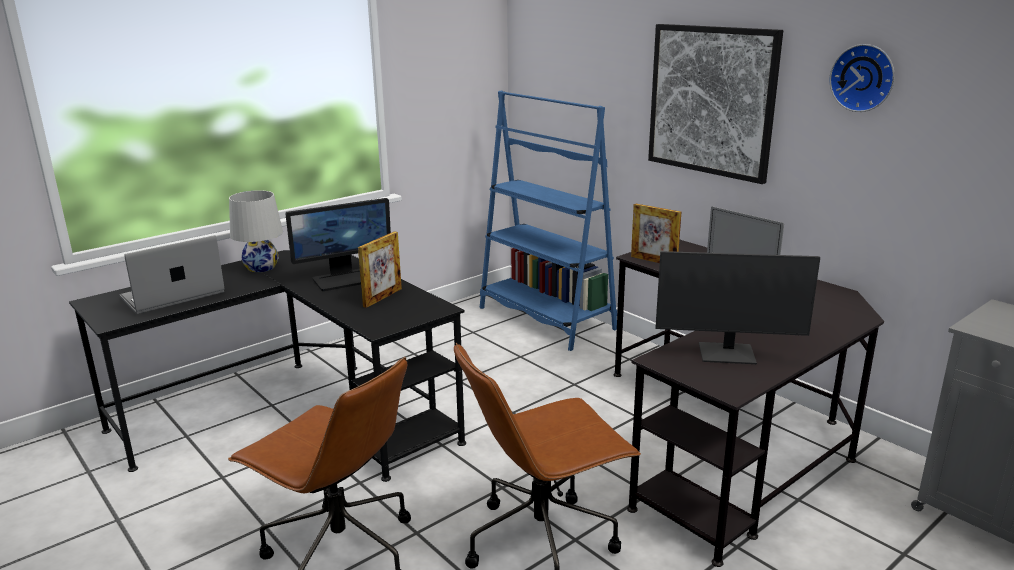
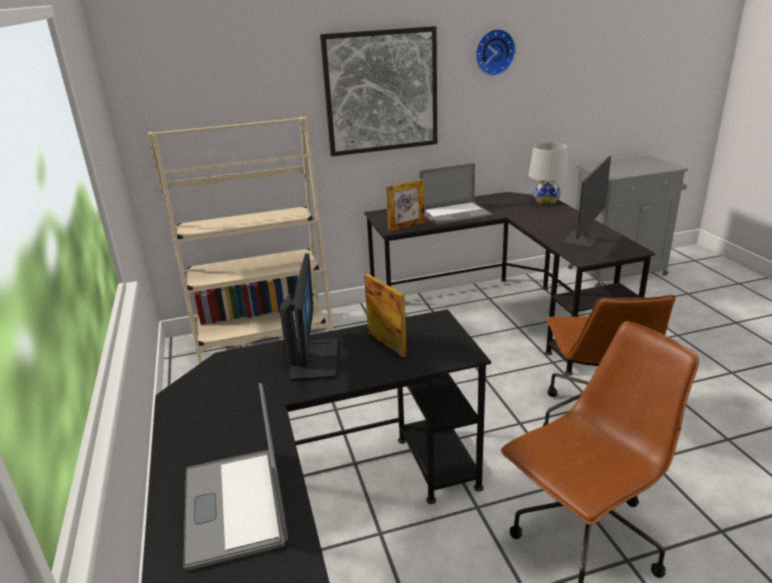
camera: 65 degrees left, 5 degrees up
(261, 267) = (206, 416): white table lamp -> white table lamp (546, 201)
(546, 318) = (263, 337): blue bookcase -> beige bookcase

